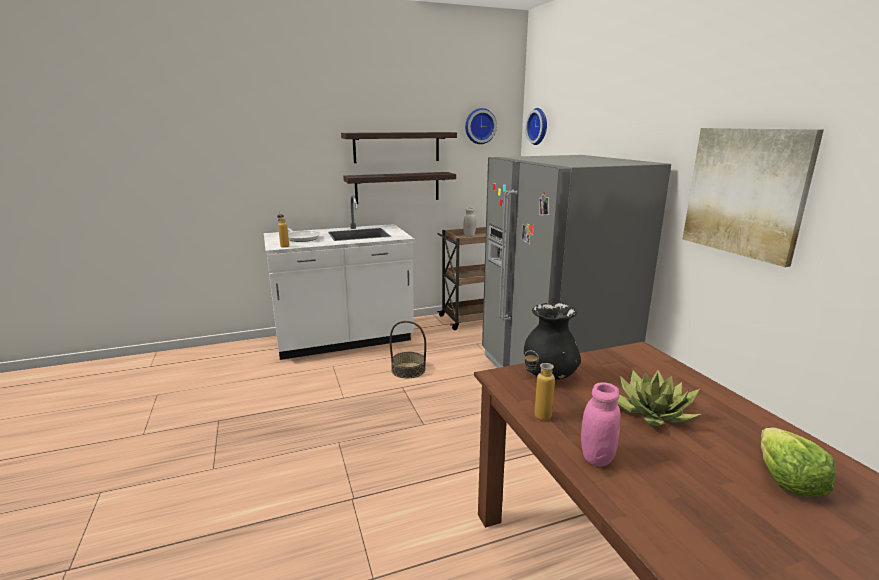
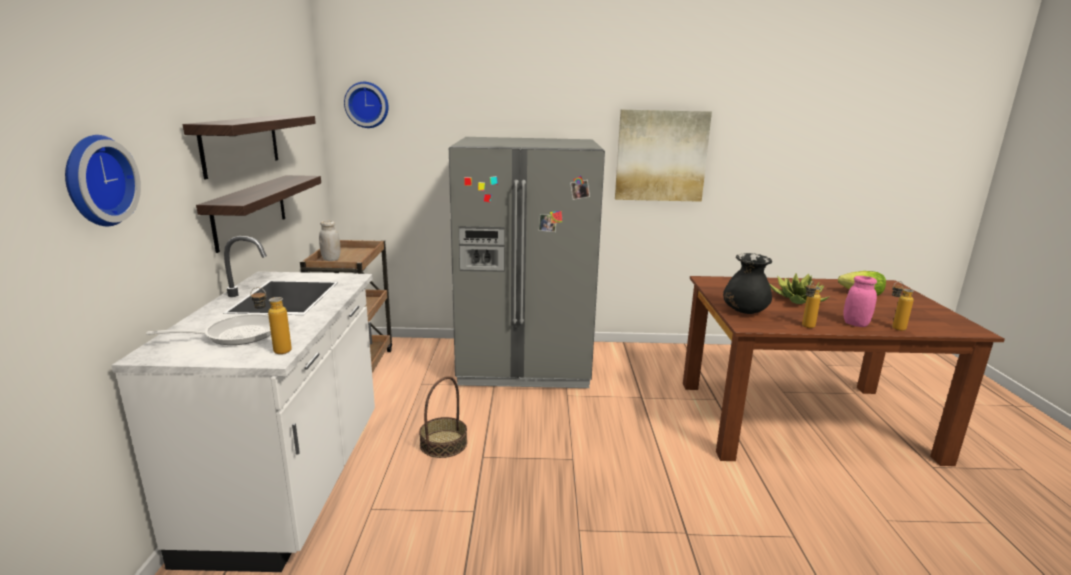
camera: 70 degrees left, 0 degrees up
(479, 126) = (298, 105): wall clock -> wall clock (95, 181)
(618, 496) = (893, 328): none -> bottle

